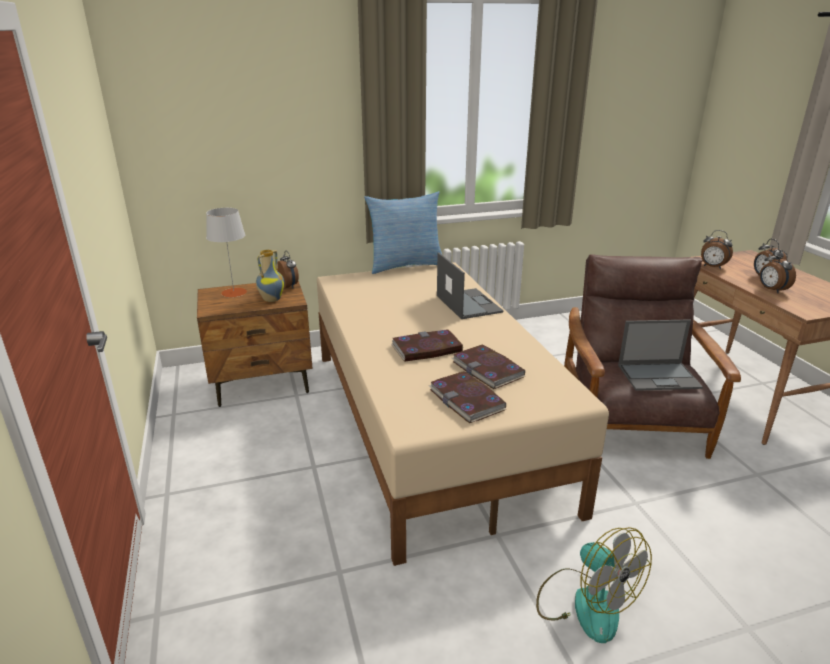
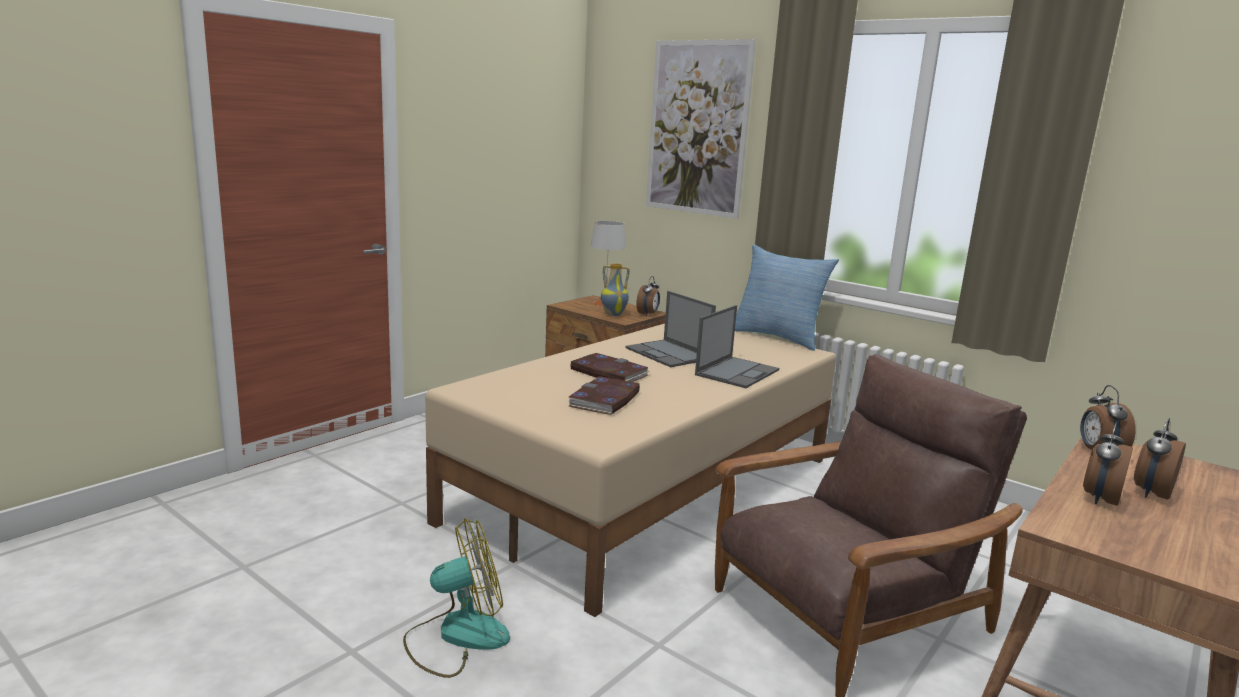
camera: 55 degrees right, 10 degrees down
(272, 97) = (697, 128): none -> picture
(467, 400) = (534, 400): book -> none
(585, 603) = (457, 636): fan -> fan turned 135 degrees counterclockwise
(659, 376) = (830, 535): laptop -> laptop (668, 354)

